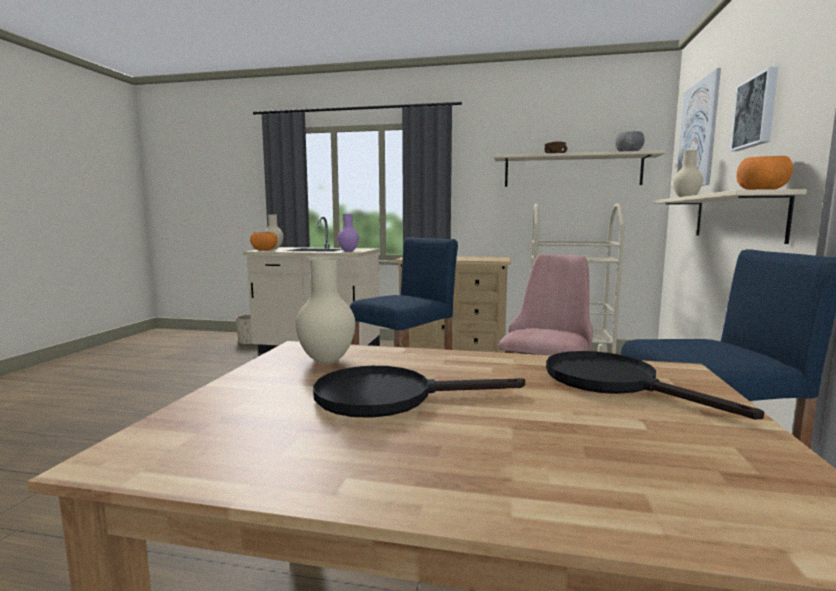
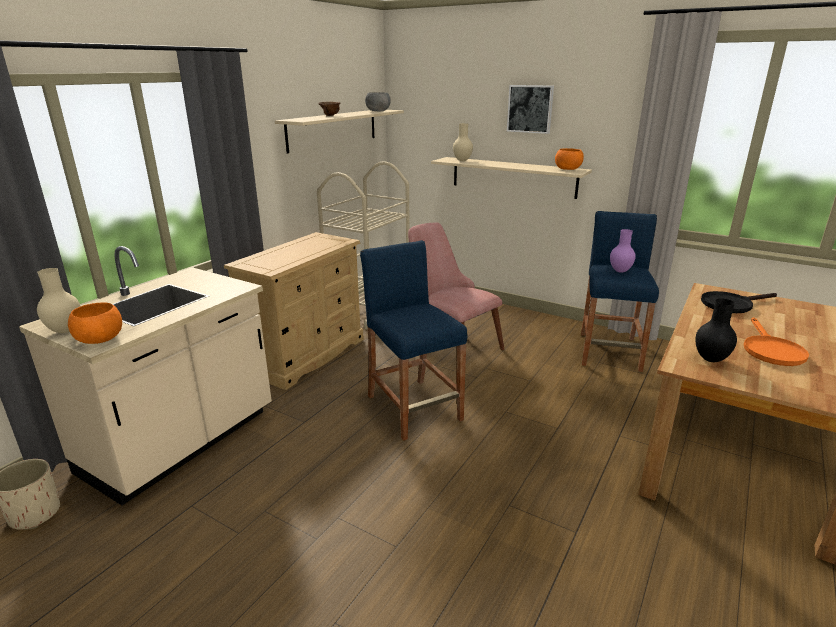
camera: 70 degrees left, 15 degrees up
(328, 361) = (711, 359): beige vase -> black vase
(349, 251) = (226, 287): purple vase -> purple vase (620, 271)
(390, 397) = (770, 350): black frying pan -> orange frying pan
(697, 135) = (437, 103): picture -> none

